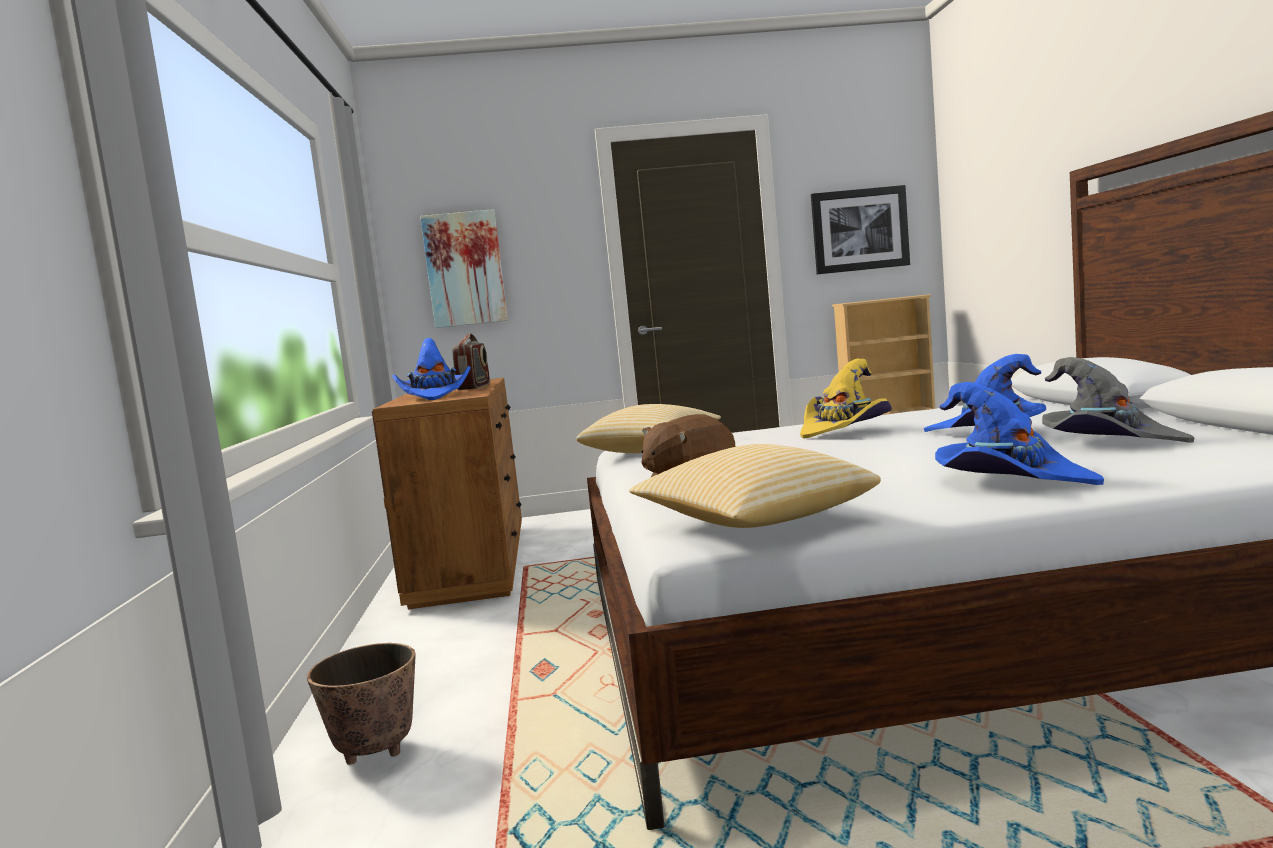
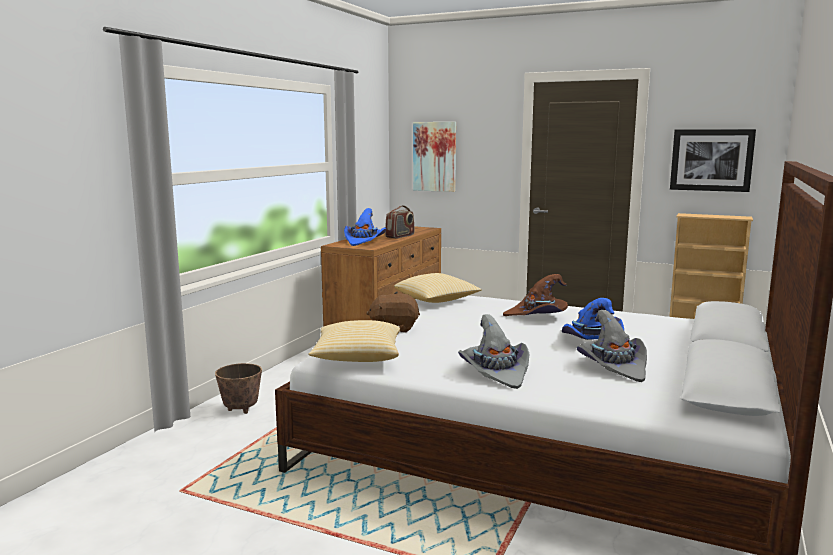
camera: 30 degrees right, 5 degrees up
(844, 429) = (538, 315): yellow hat -> brown hat
(1009, 480) = (495, 372): blue hat -> grey hat

